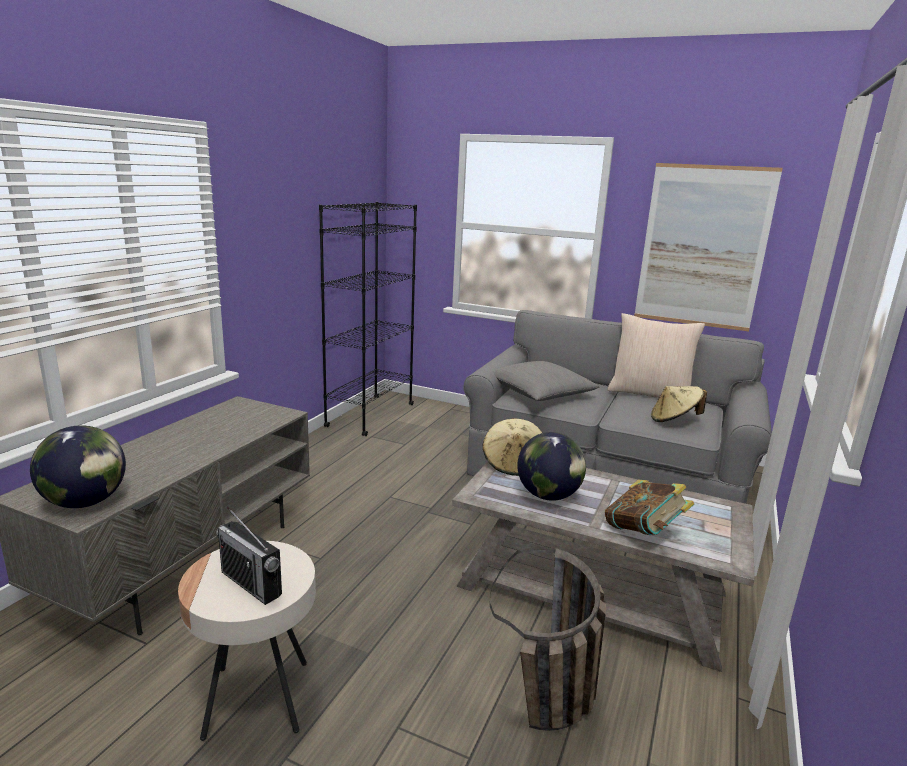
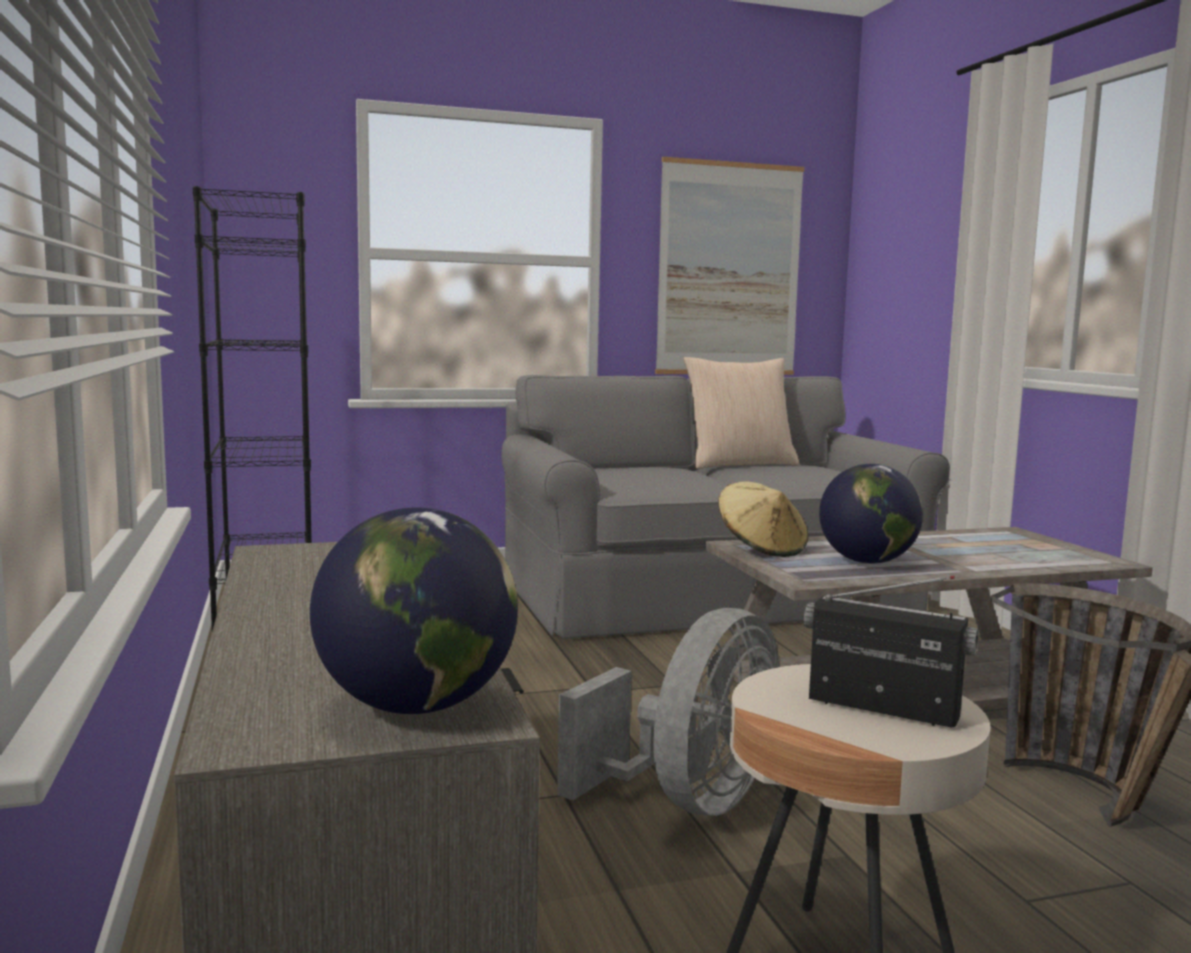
camera: 40 degrees left, 10 degrees down
(251, 583) = (882, 709): radio -> radio turned 150 degrees counterclockwise
(359, 588) = (689, 801): none -> grey fan
(539, 393) = (637, 480): grey pillow -> none
(643, 533) = (1011, 563): book -> none
(674, 420) = (823, 476): beige hat -> none

